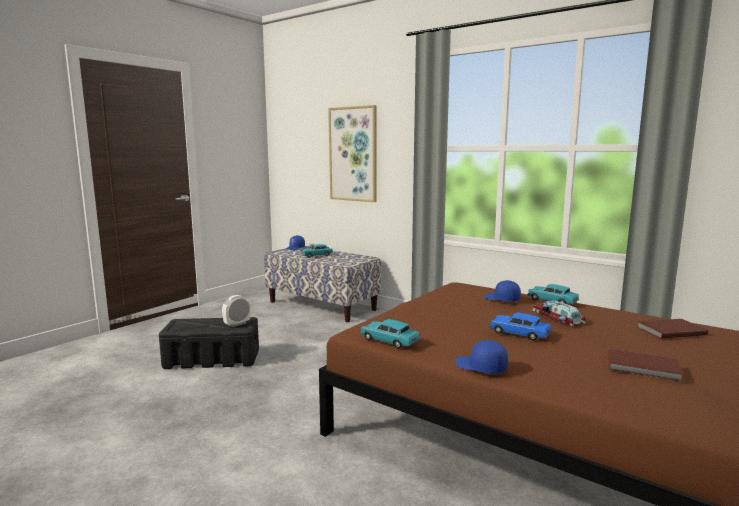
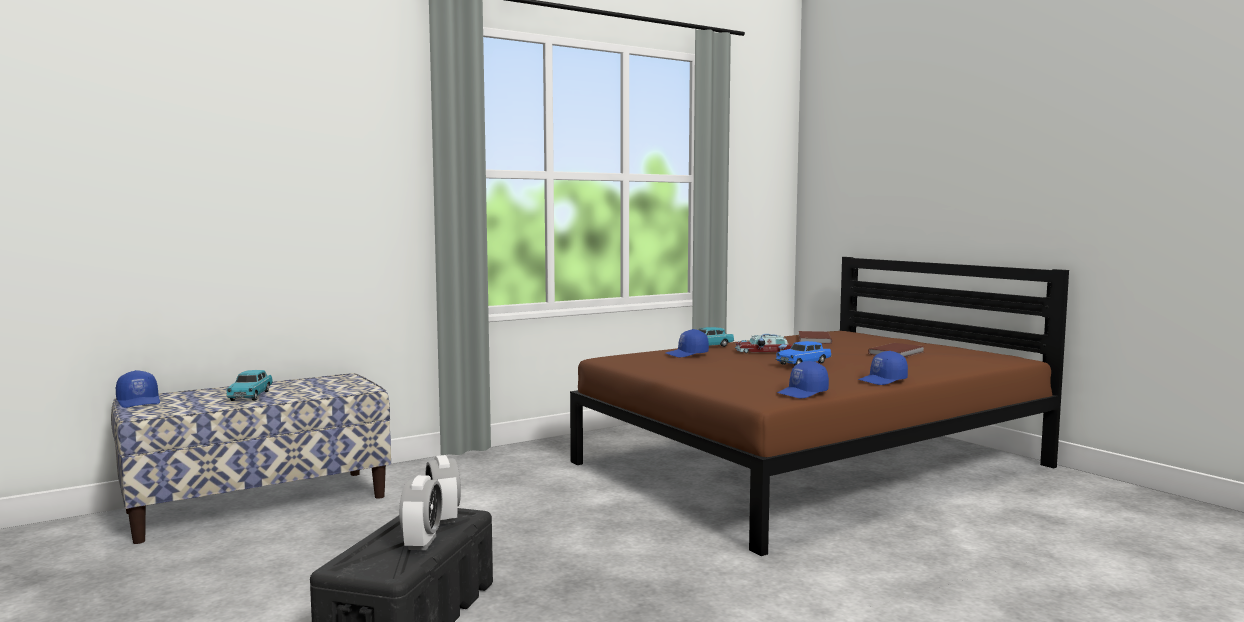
camera: 70 degrees left, 5 degrees down
(204, 327) = (422, 543): none -> alarm clock
(353, 154) = (275, 180): picture -> none
(389, 341) = (803, 393): turquoise toy car -> blue cap

